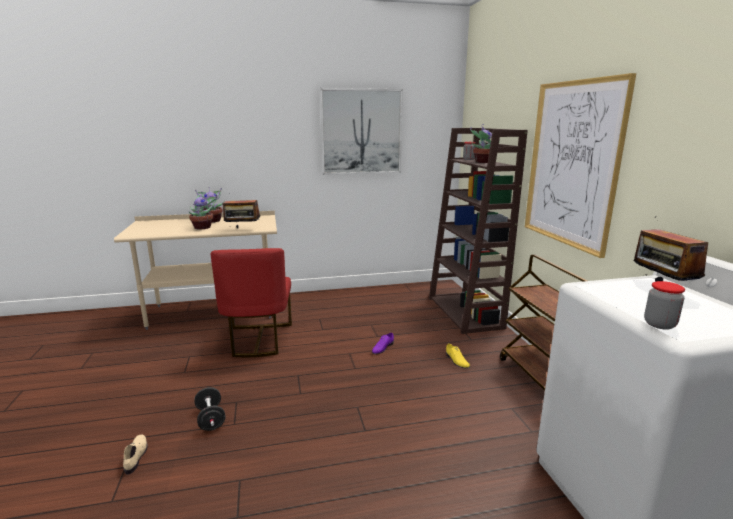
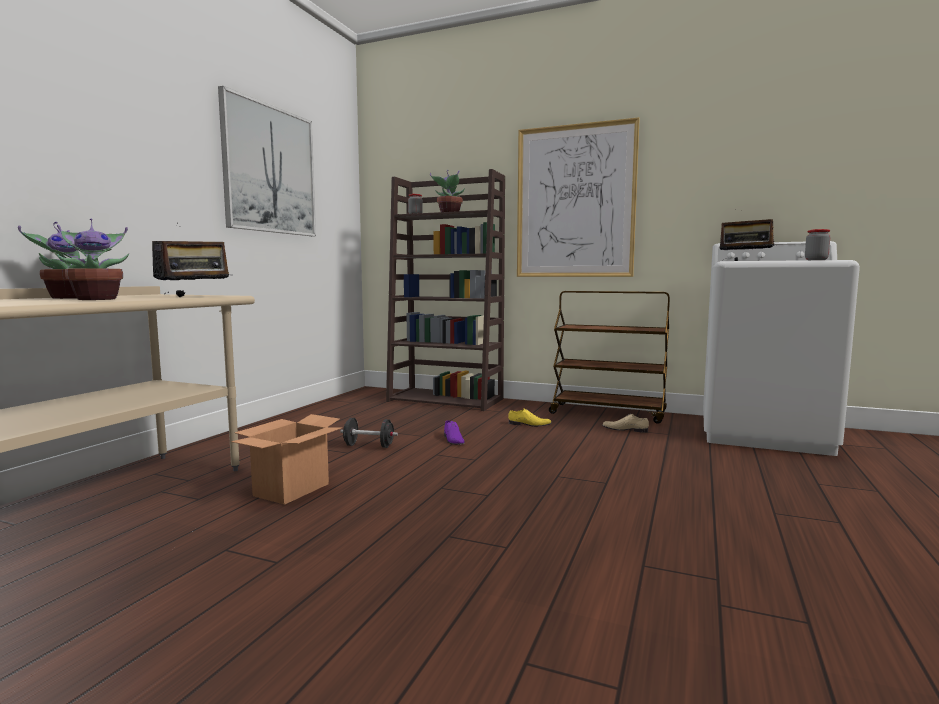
camera: 55 degrees left, 10 degrees down
(136, 455) = (500, 646): beige shoe -> beige shoe (625, 429)
(210, 419) = (470, 562): black dumbbell -> black dumbbell (369, 446)
(258, 340) = (291, 490): red chair -> cardboard box

